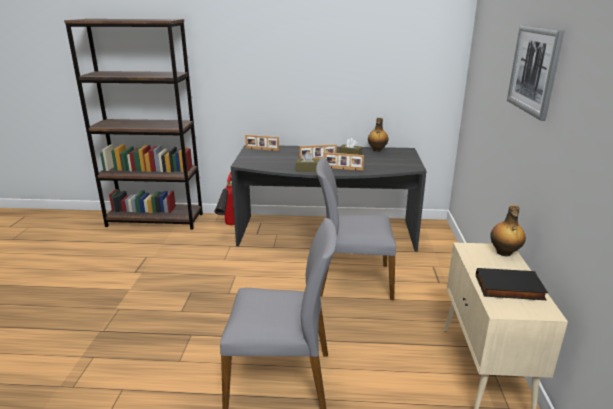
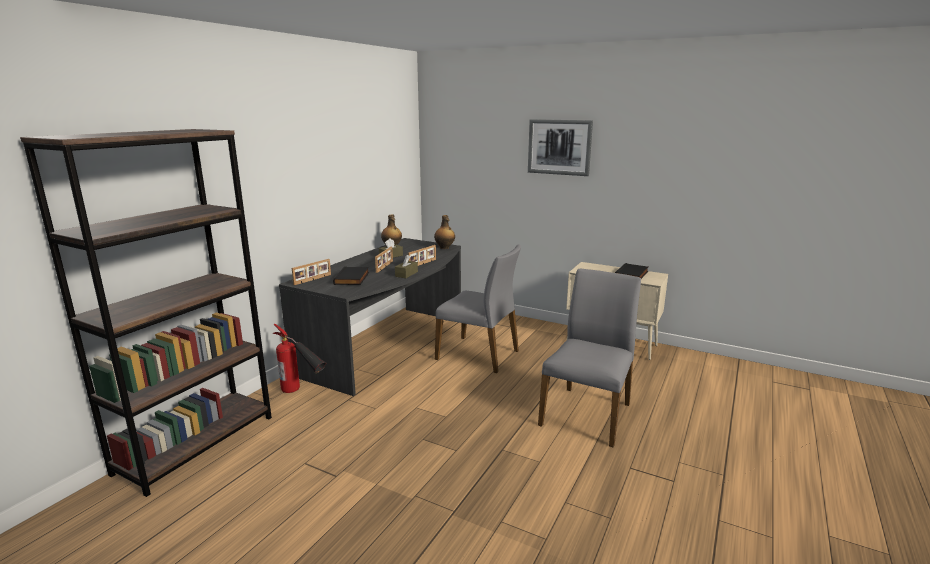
camera: 65 degrees left, 5 degrees down
(276, 158) = (353, 278): none -> black book
(353, 280) = (479, 354): grey chair -> grey chair turned 90 degrees counterclockwise
(504, 253) = (591, 265): bottle -> bottle (444, 248)

